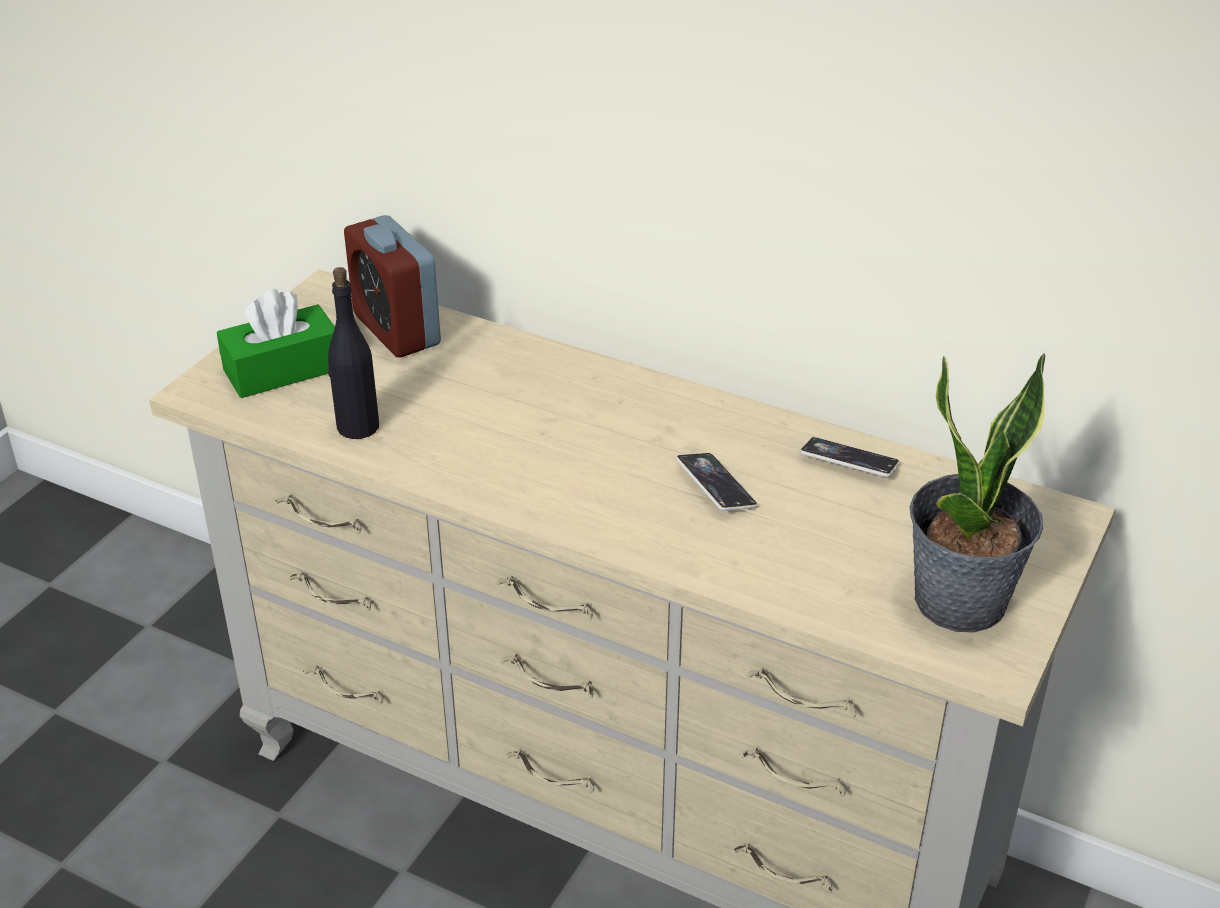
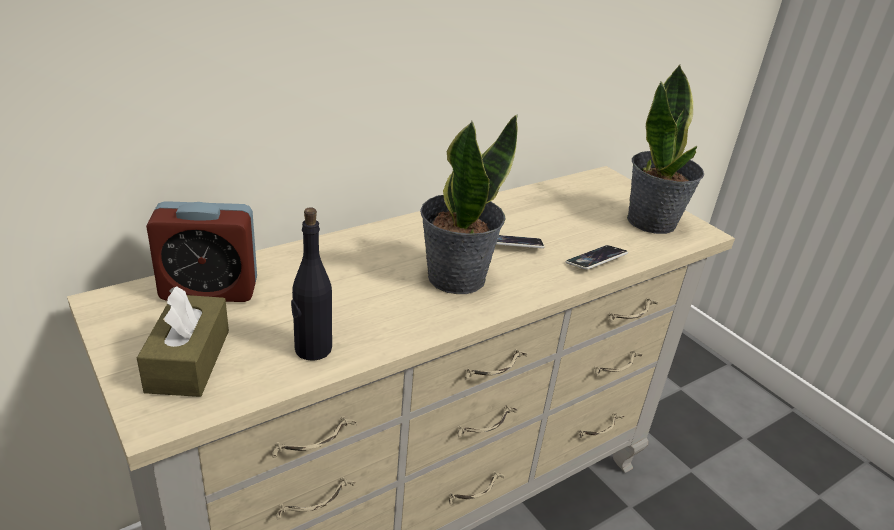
camera: 65 degrees left, 5 degrees down
(283, 370) = (188, 360): green tissue box -> brown tissue box
(585, 468) = (455, 277): none -> potted plant
(849, 462) = (522, 204): phone -> phone (596, 261)

